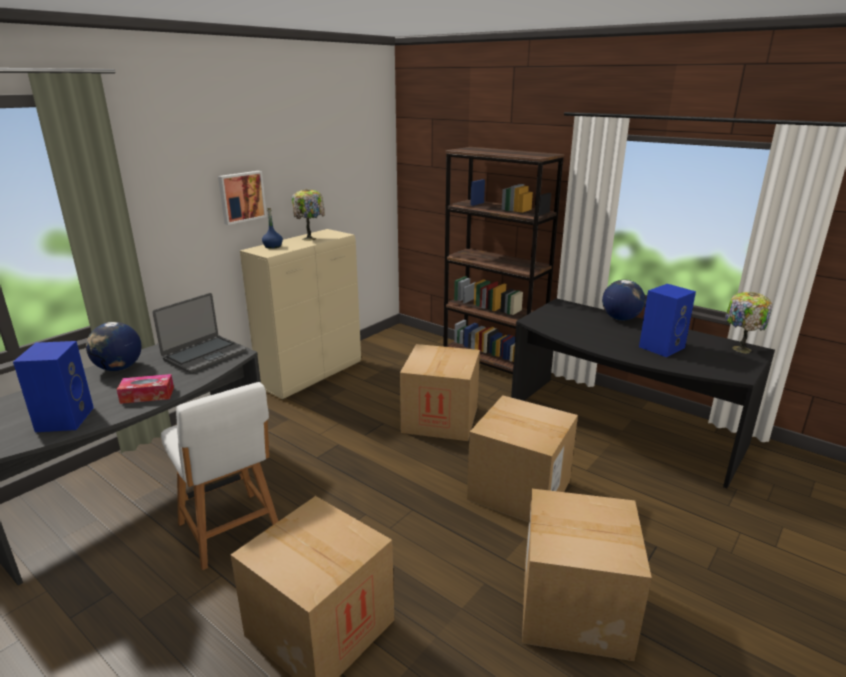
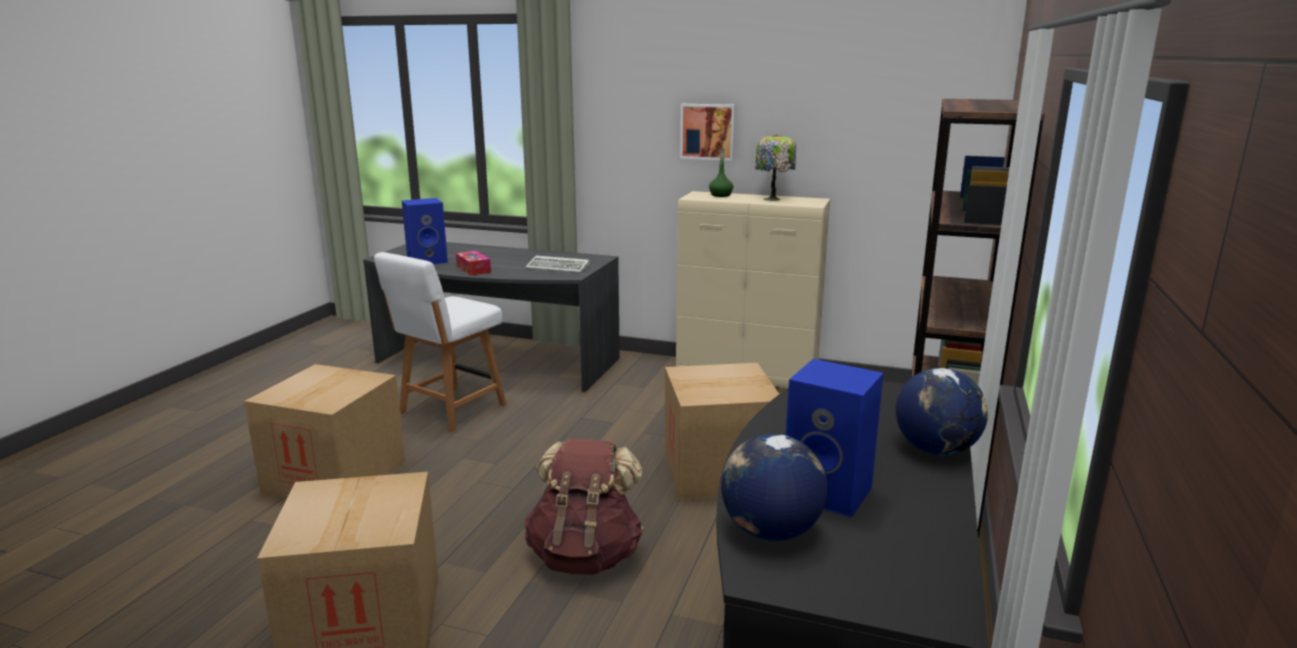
camera: 70 degrees right, 5 degrees down
(119, 368) = (516, 253): globe -> globe (770, 531)
(204, 355) = (559, 267): laptop -> keyboard
(273, 246) = (721, 195): blue bottle -> green bottle
(519, 490) = (585, 556): cardboard box -> brown backpack
(740, 349) = (924, 590): table lamp -> none

